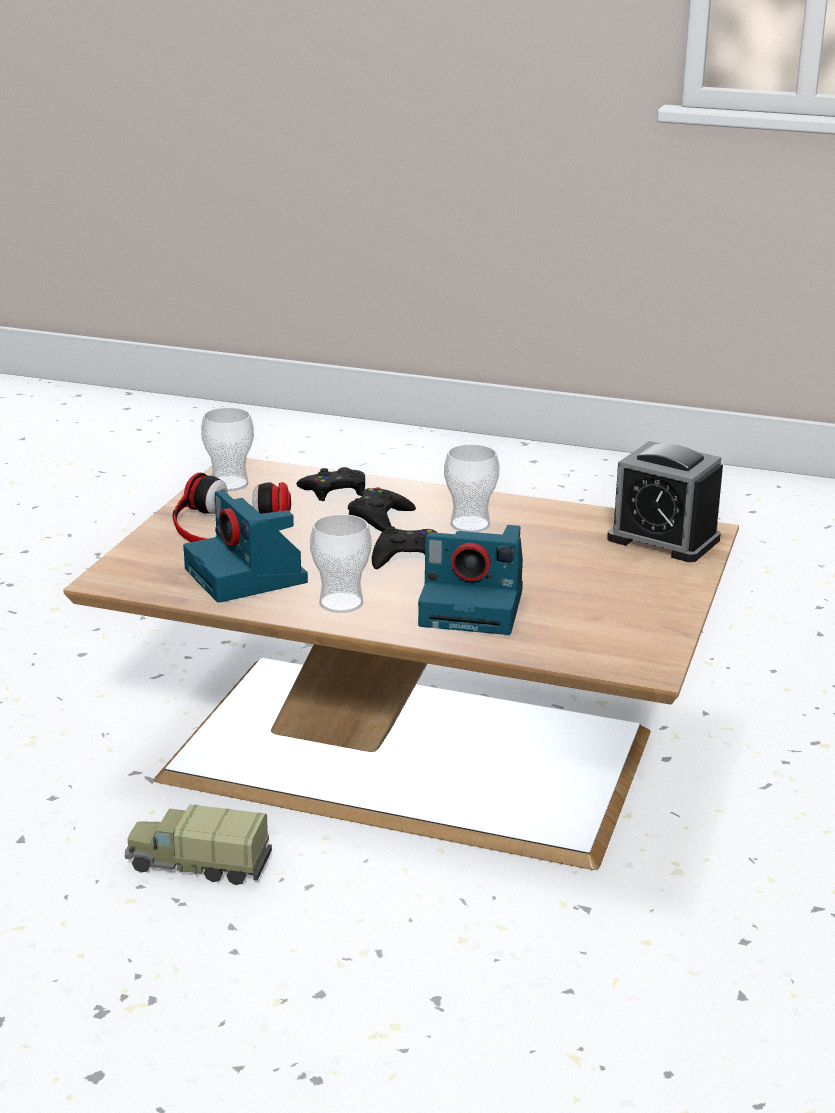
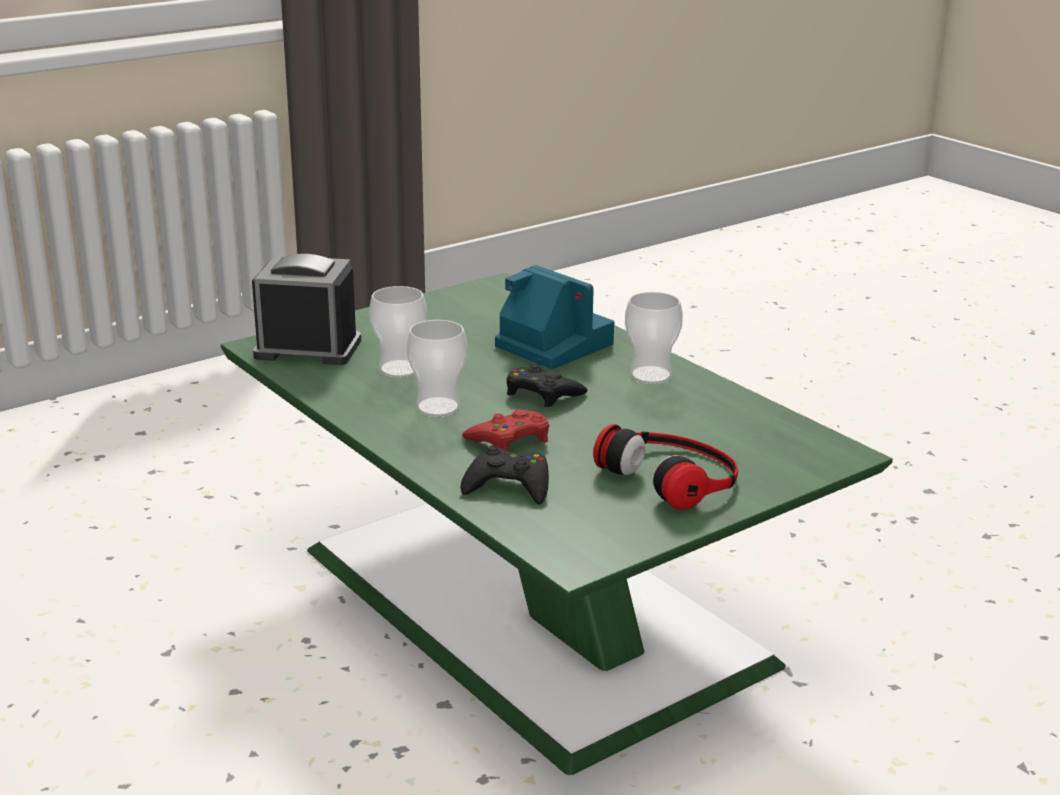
camera: 145 degrees left, 0 degrees up
(197, 864) = (791, 581): toy truck -> none
(229, 484) = (614, 534): cup -> cup (400, 369)
(248, 576) = (706, 419): camera -> none
(379, 518) = (510, 439): black game controller -> red game controller
(418, 756) = (524, 600): brown coffee table -> green coffee table
(663, 539) = (308, 348): alarm clock -> alarm clock turned 60 degrees counterclockwise

